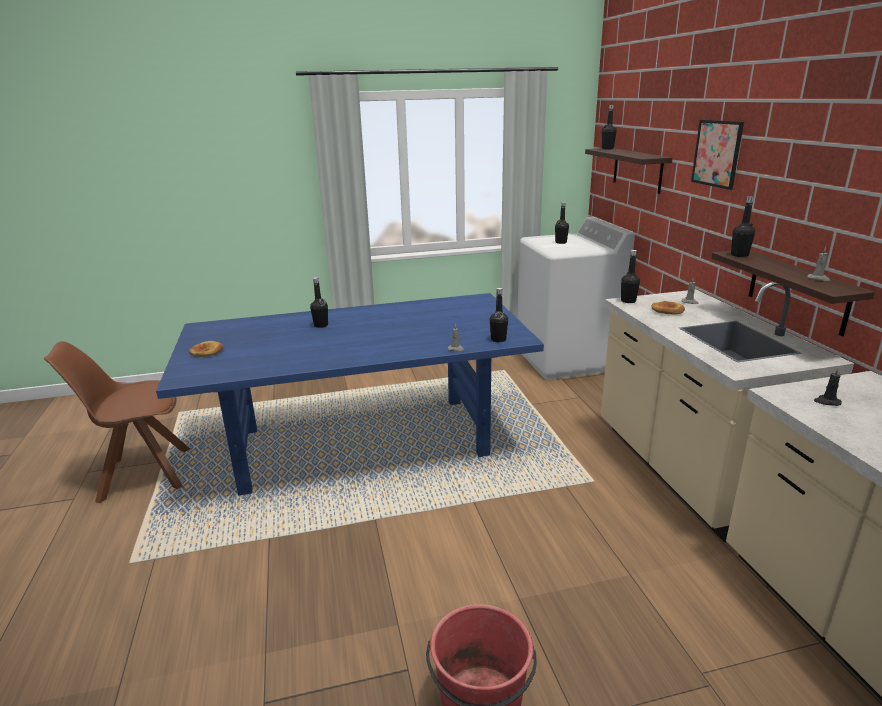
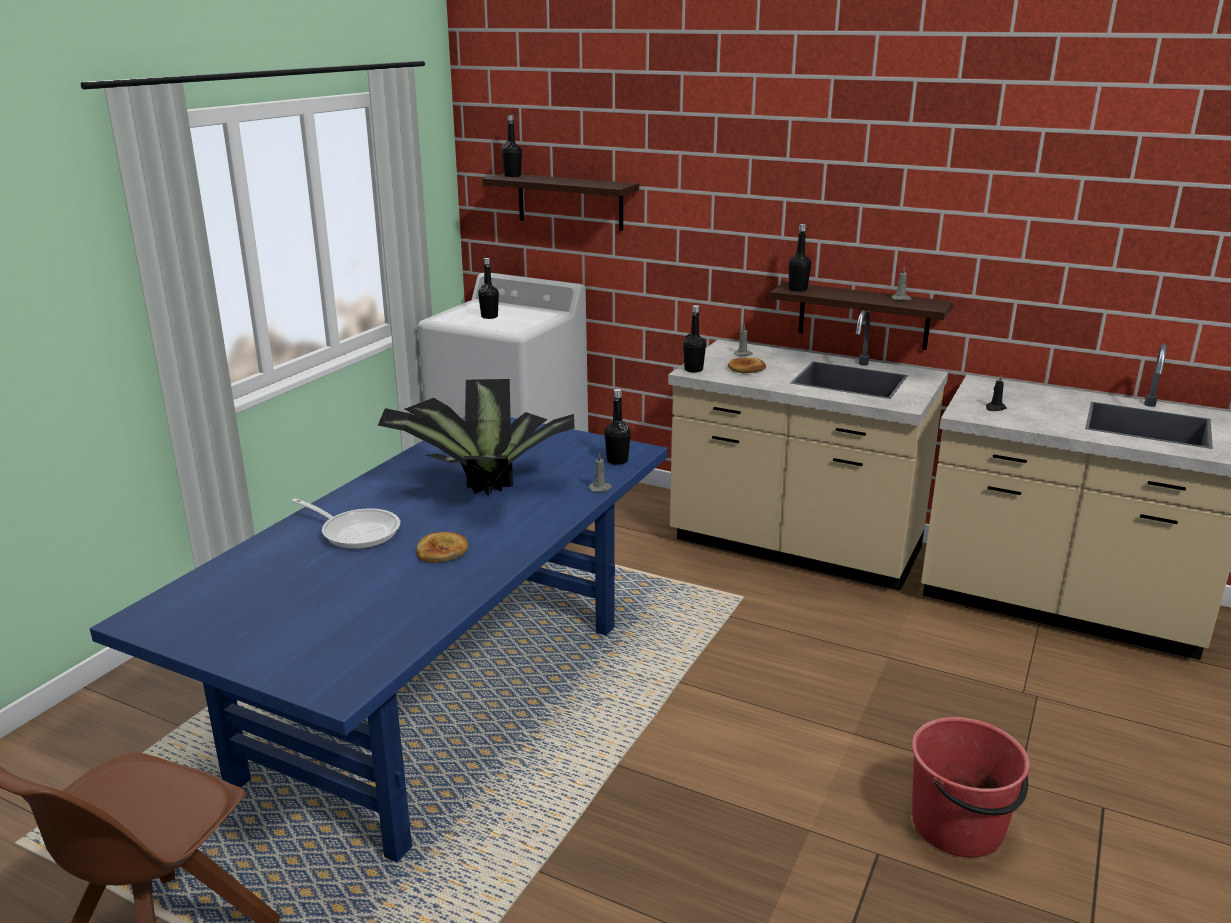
camera: 50 degrees left, 0 degrees up
(207, 352) = (272, 640): bread -> bread (442, 551)
(321, 325) = (356, 532): black bottle -> frying pan
(410, 325) = (480, 483): none -> potted plant
(717, 153) = (718, 177): picture -> none

